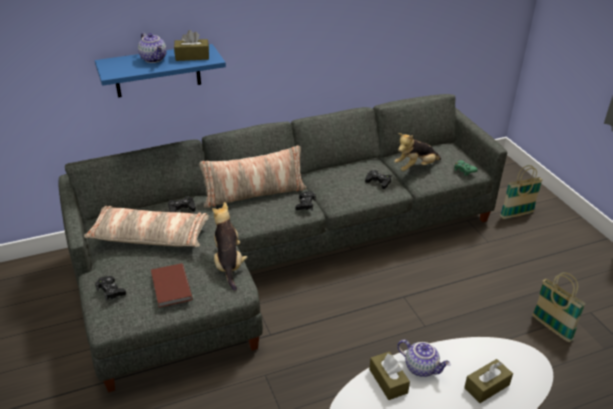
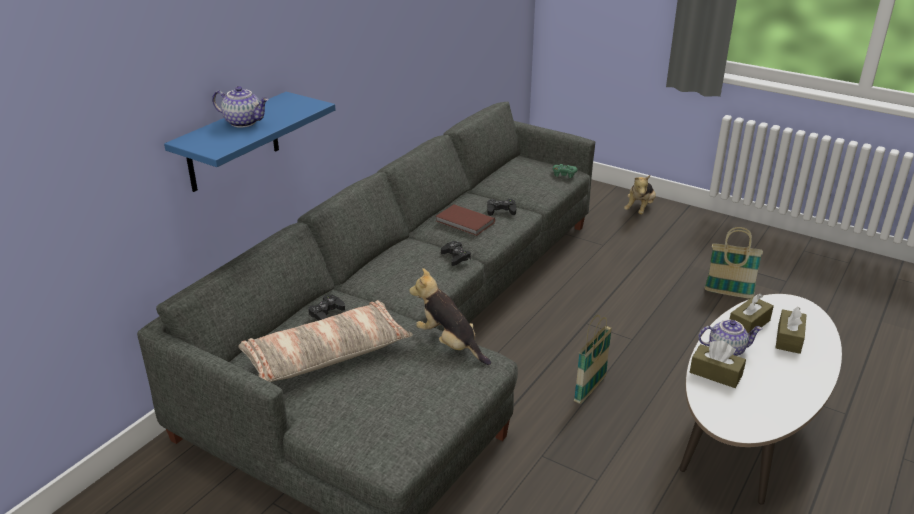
camera: 35 degrees left, 5 degrees down
(111, 291) = (357, 428): black game controller -> none
(170, 287) = (421, 392): brown book -> brown book (465, 222)
(192, 56) = (286, 108): brown tissue box -> brown tissue box (749, 324)
(254, 194) = (388, 268): pillow -> none
(415, 167) = (519, 186): plush toy -> plush toy (639, 209)
(516, 215) = (600, 213): basket -> basket (590, 389)

